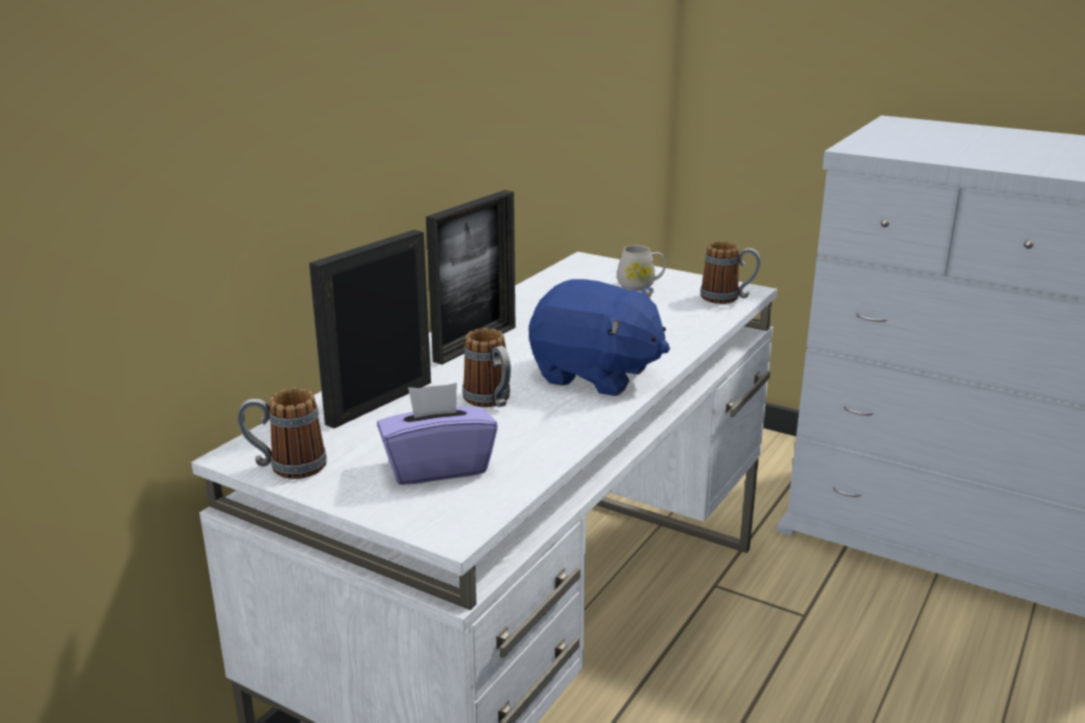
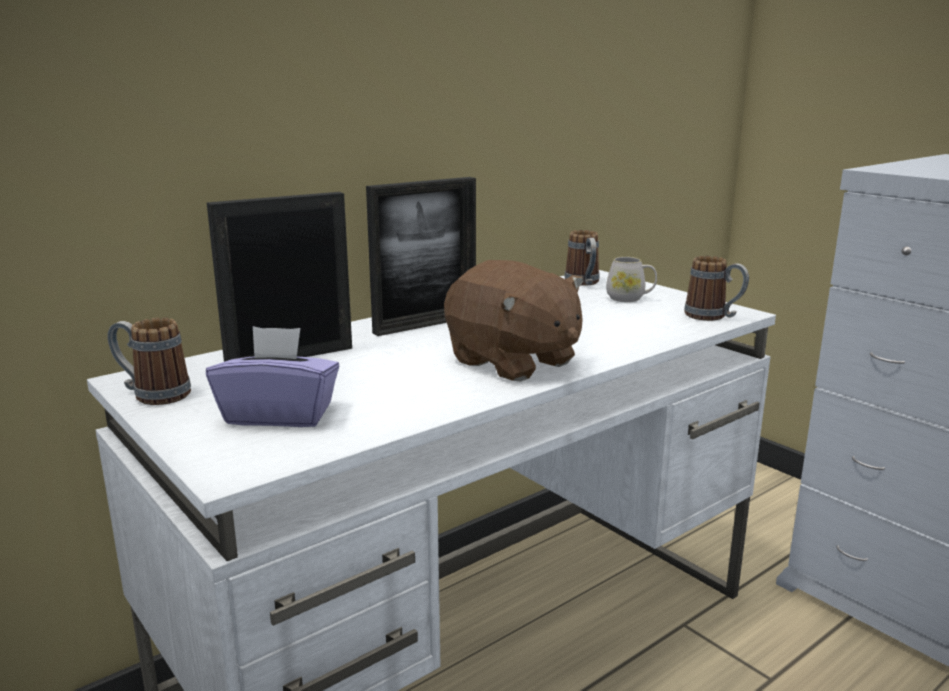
camera: 20 degrees right, 5 degrees down
(491, 402) = (389, 370): mug -> mug (584, 283)
(595, 375) = (513, 362): blue plush toy -> brown plush toy

